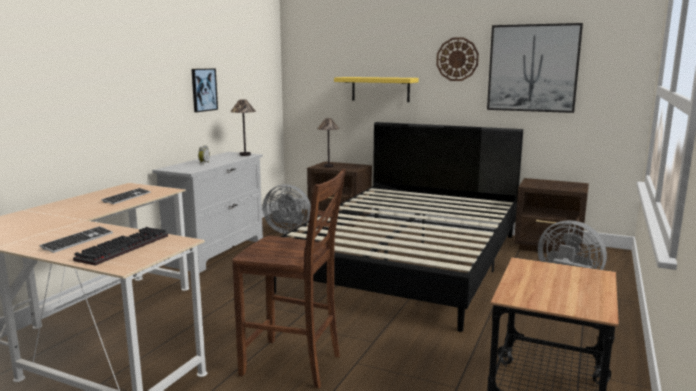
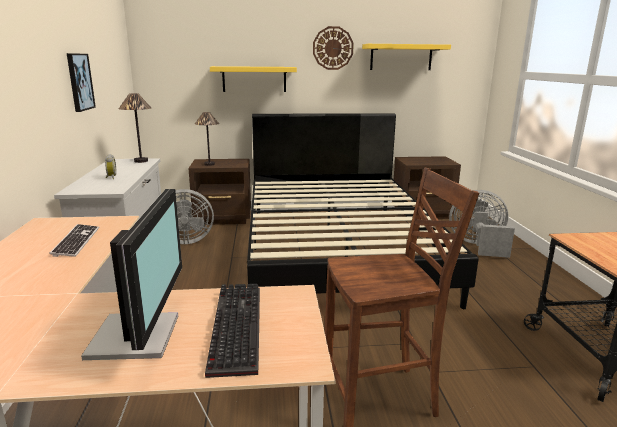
camera: 30 degrees left, 5 degrees up
(78, 241) = (139, 335): keyboard -> monitor
(532, 68) = (401, 57): picture -> yellow shelf

